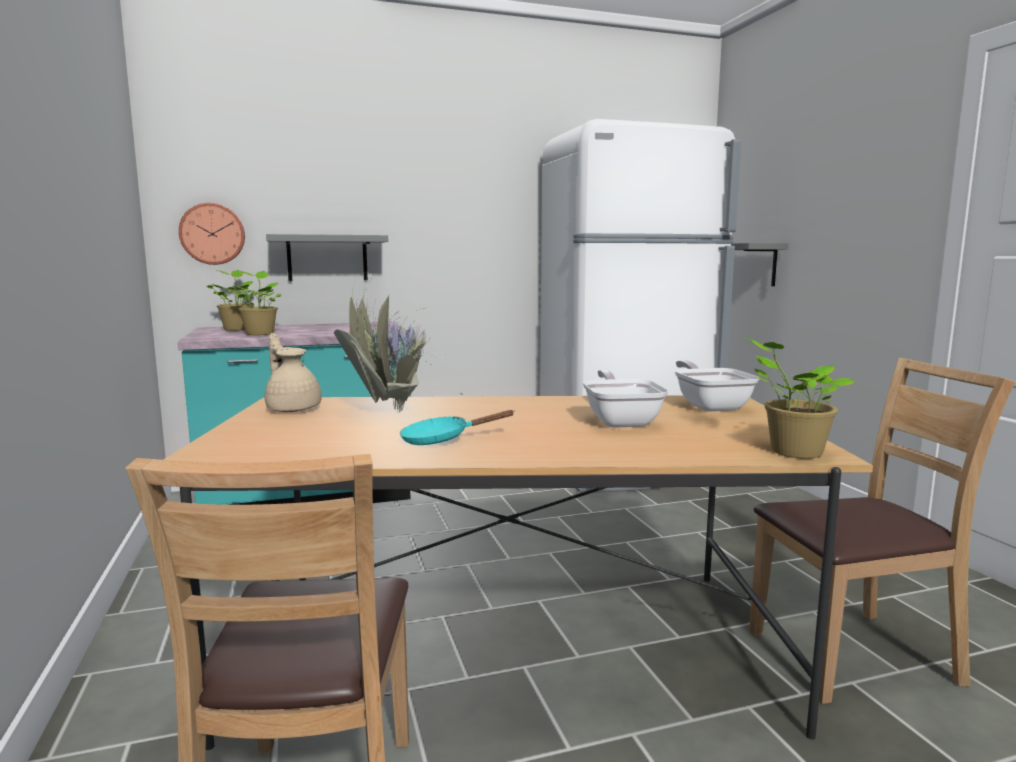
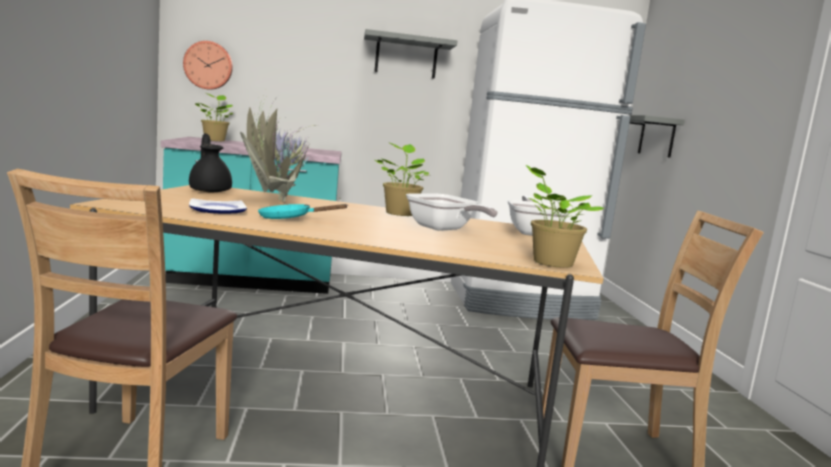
camera: 10 degrees right, 0 degrees up
(260, 333) = (226, 144): potted plant -> potted plant (400, 213)
(293, 408) = (210, 191): beige teapot -> black teapot
(327, 258) = (294, 93): grey shelf -> grey shelf (406, 57)
(341, 442) = (216, 210): none -> plate
(621, 420) = (443, 229): frying pan -> frying pan turned 135 degrees clockwise

